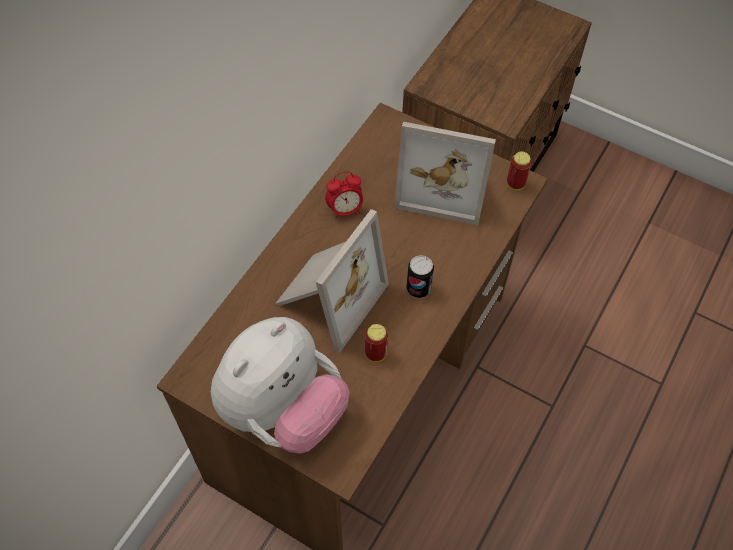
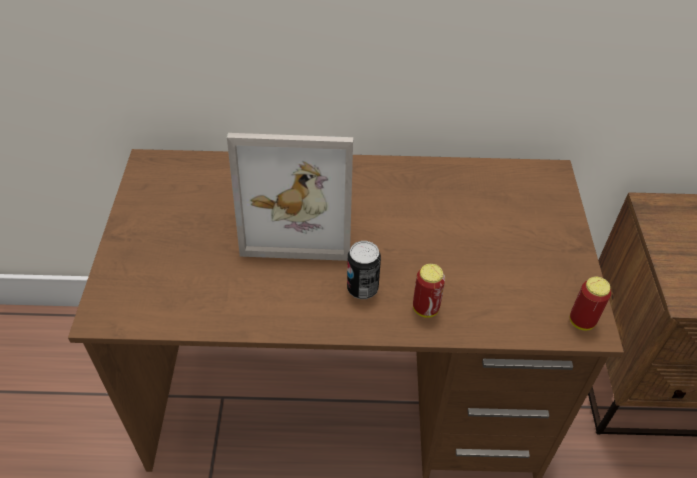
camera: 60 degrees right, 10 degrees down
(283, 410) = (149, 241): plush toy -> none
(345, 210) = (412, 189): alarm clock -> none
(375, 353) = (256, 286): can -> can (425, 308)
(444, 184) = (517, 254): picture frame -> none

